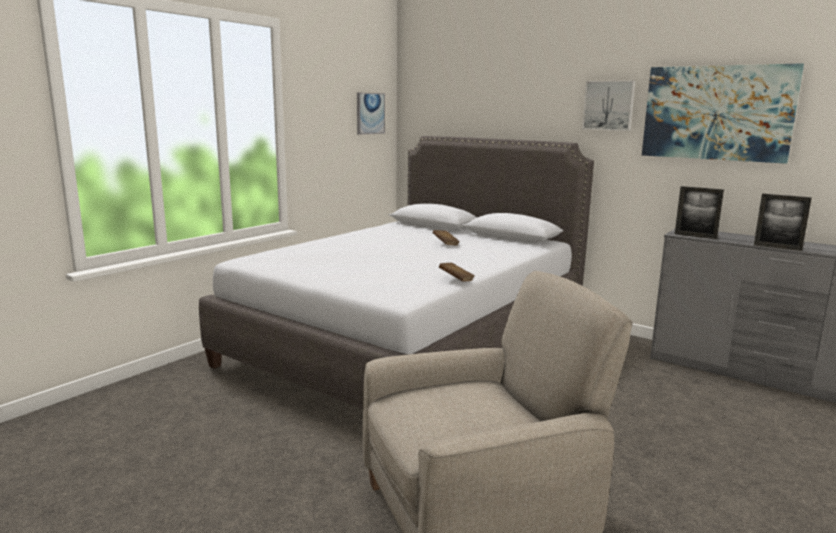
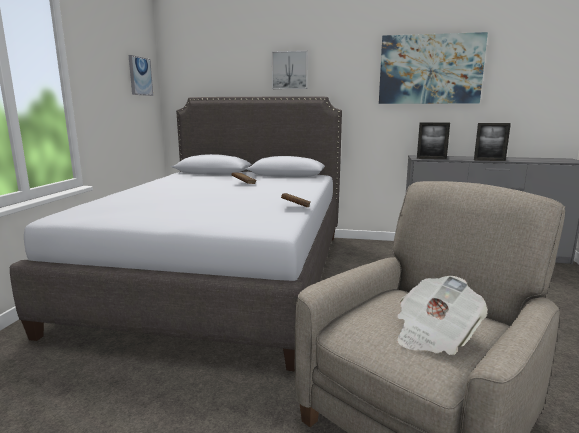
camera: 25 degrees left, 0 degrees up
(457, 421) = (434, 335): none -> newspaper
(609, 105) = (350, 66): picture -> picture (290, 70)

